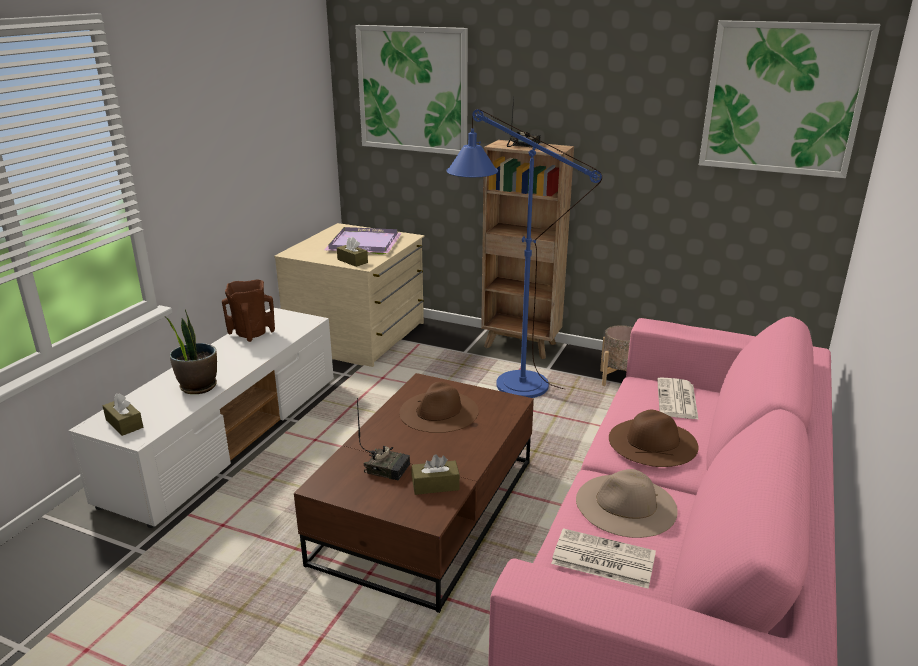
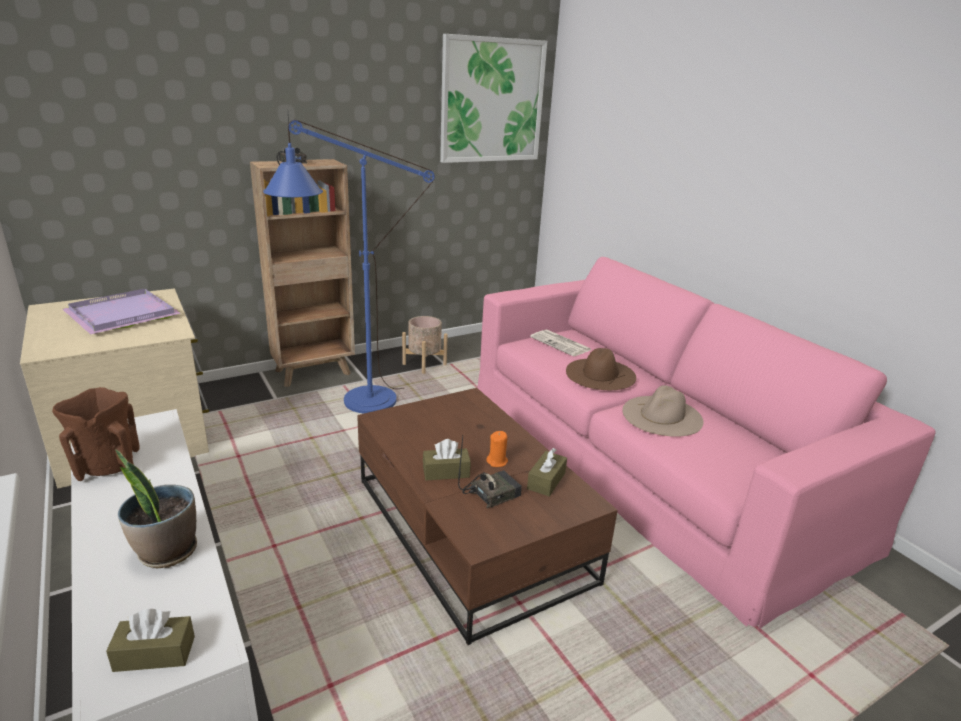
camera: 55 degrees left, 0 degrees up
(352, 261) = (150, 334): brown tissue box -> brown tissue box (446, 472)
(413, 90) = (120, 111): picture -> none
(432, 452) = (497, 461): none -> orange candle
(439, 411) = (439, 432): brown hat -> none
(602, 559) = (714, 451): newspaper -> none

